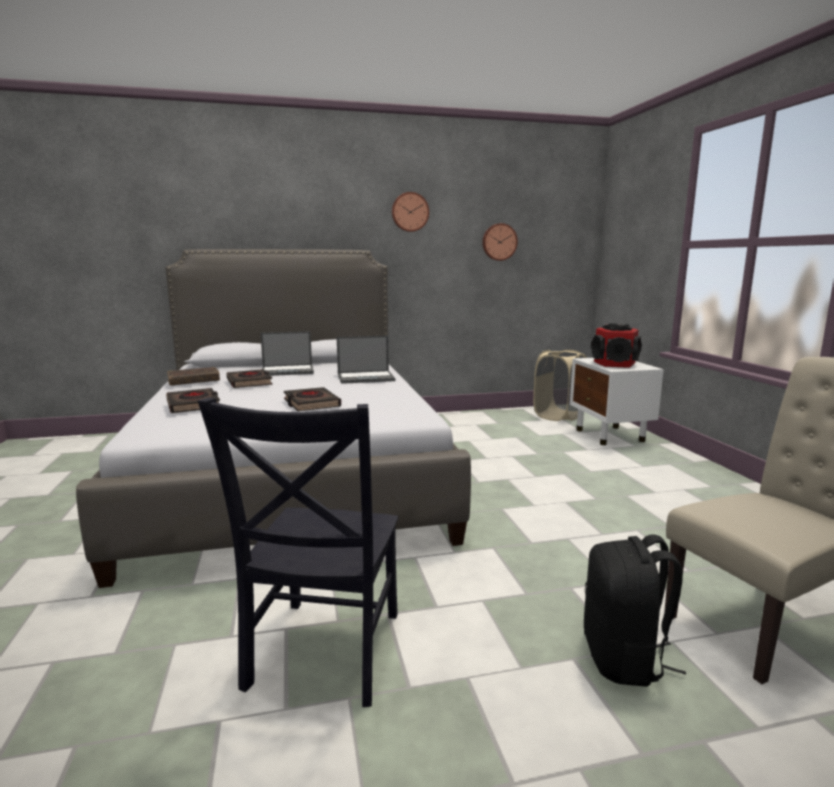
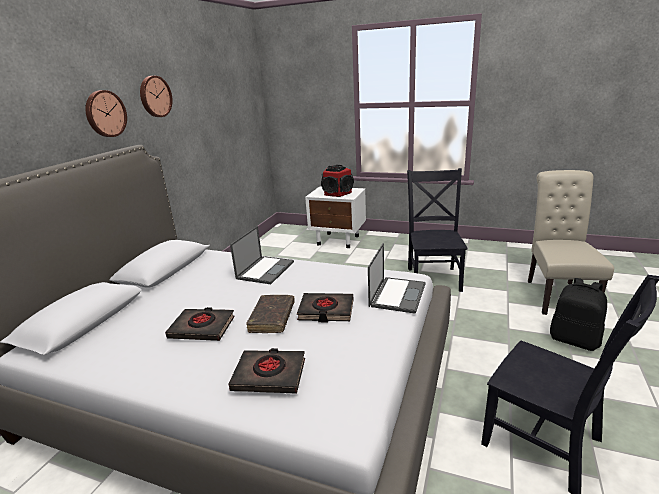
camera: 55 degrees left, 10 degrees up
(194, 382) = (140, 364): brown book -> brown book (272, 318)
(288, 371) = (177, 298): laptop -> laptop (397, 294)
(499, 242) = (217, 114): wall clock -> wall clock (105, 114)
(558, 416) = (286, 240): beige laundry basket -> none
(622, 507) = (434, 278): none -> black chair

